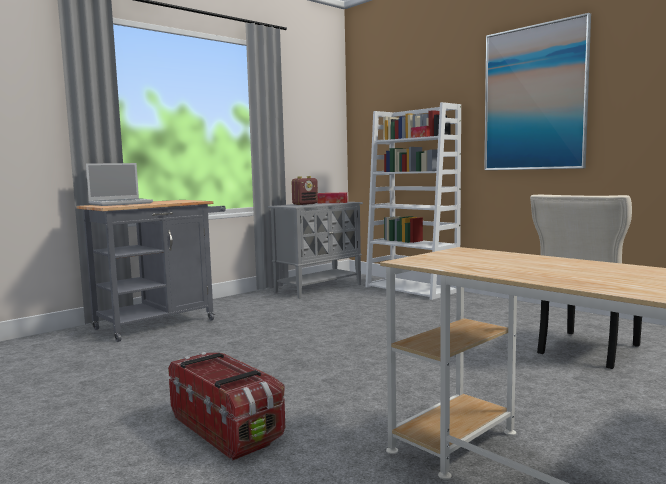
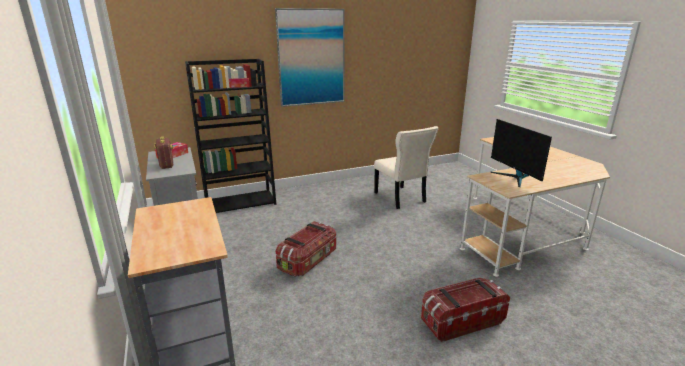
camera: 70 degrees left, 15 degrees up
(121, 204) = (162, 243): laptop -> none
(314, 332) = (308, 261): none -> storage box
(412, 289) = (241, 202): white bookcase -> black bookcase
(504, 260) = (514, 178): none -> monitor

